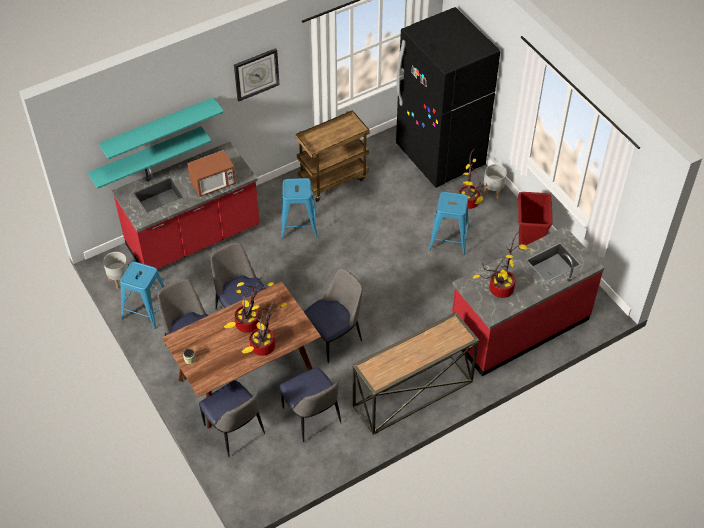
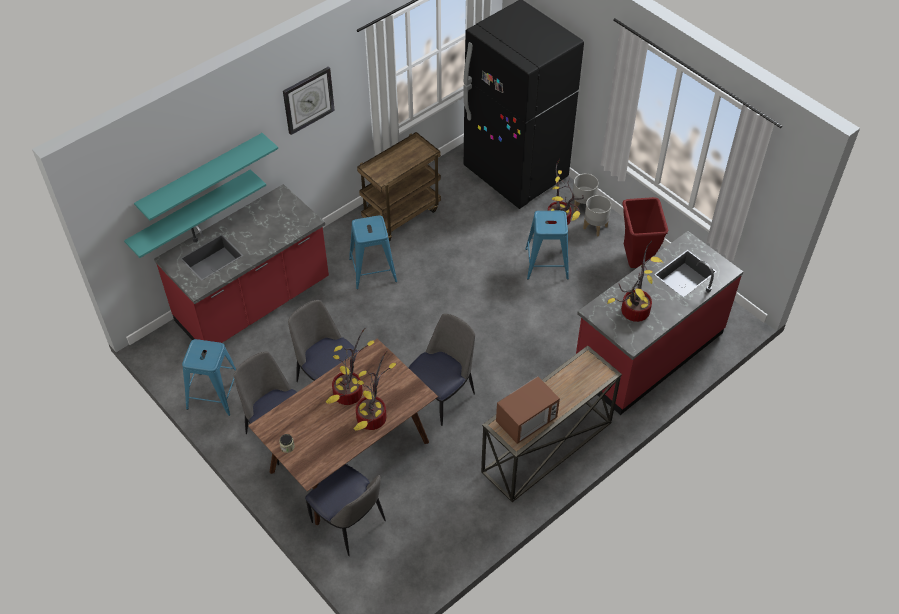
camera: 10 degrees left, 0 degrees up
(119, 280) = (175, 364): grey planter -> grey planter (595, 227)
(213, 184) = (274, 235): microwave -> microwave (526, 421)
(312, 417) = (437, 493): chair -> none

